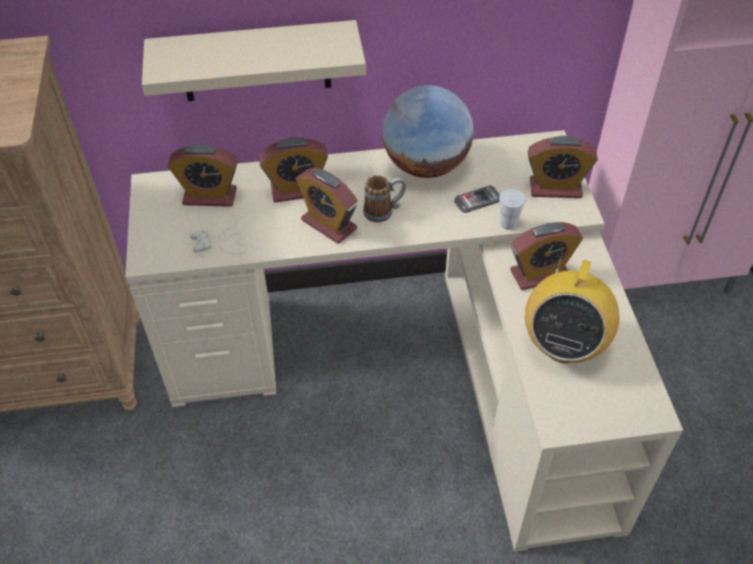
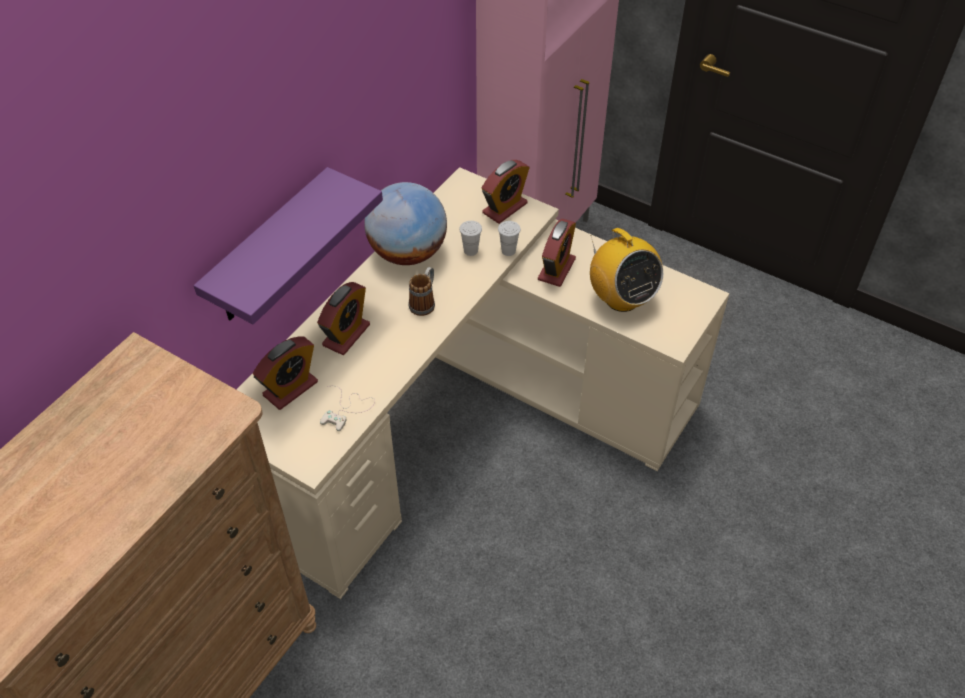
camera: 50 degrees left, 0 degrees up
(255, 61) = (269, 249): beige shelf -> purple shelf
(329, 224) = (401, 339): alarm clock -> none
(477, 200) = (470, 250): phone -> white cup

